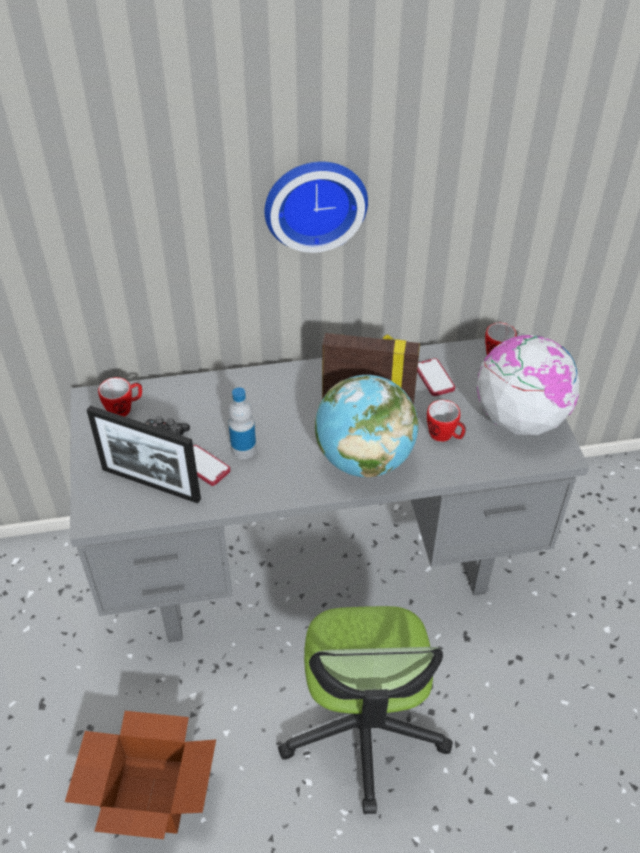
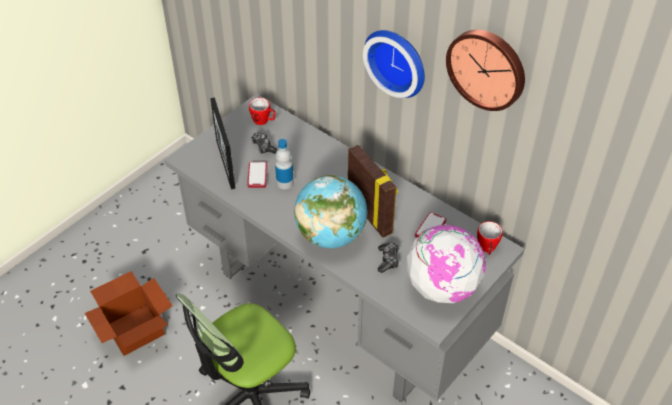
camera: 50 degrees right, 0 degrees up
(445, 436) = (388, 260): mug -> game controller
(454, 137) = (487, 68): none -> wall clock

